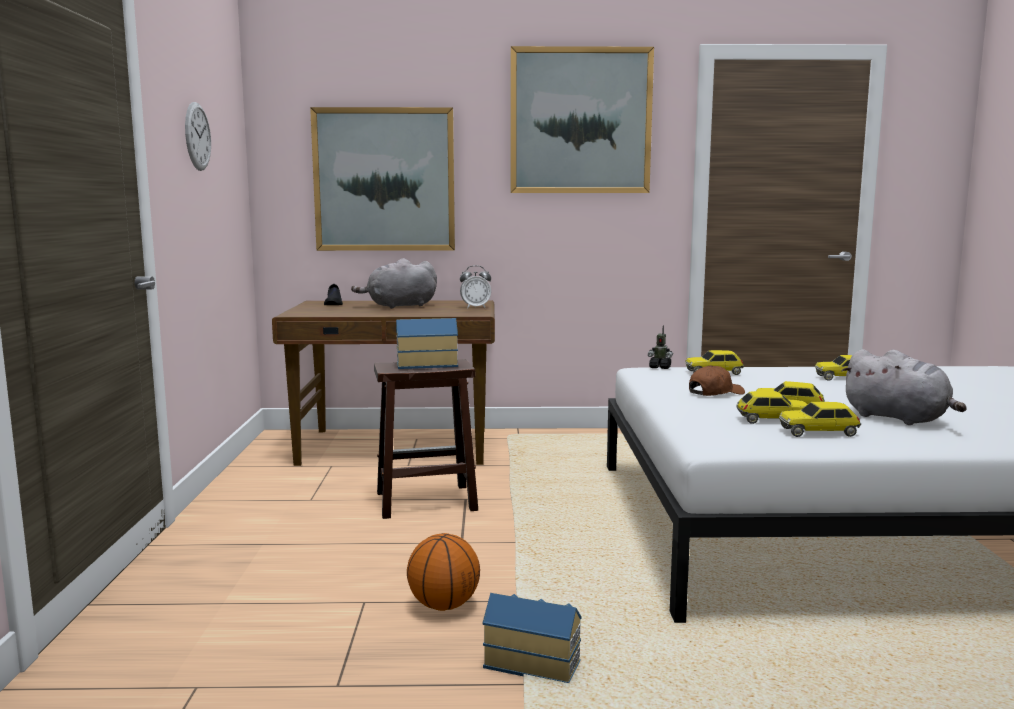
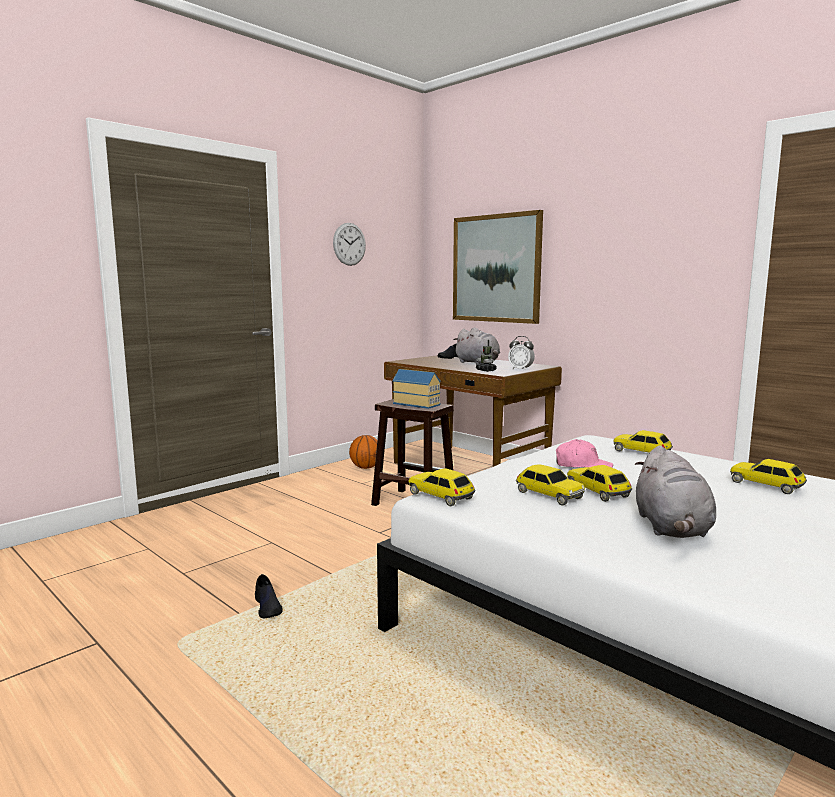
camera: 45 degrees right, 0 degrees up
(399, 306) = (478, 363): grey plush toy -> grey plush toy turned 150 degrees counterclockwise
(444, 605) = (297, 560): basketball -> basketball (366, 467)
(533, 662) = (268, 607): toy house -> black shoe
(580, 121) = (641, 212): picture -> none
(660, 367) = (610, 439): toy robot -> toy robot (486, 370)
(715, 393) = (582, 466): brown cap -> pink cap
(818, 432) = (548, 513): toy car -> toy car (441, 496)

